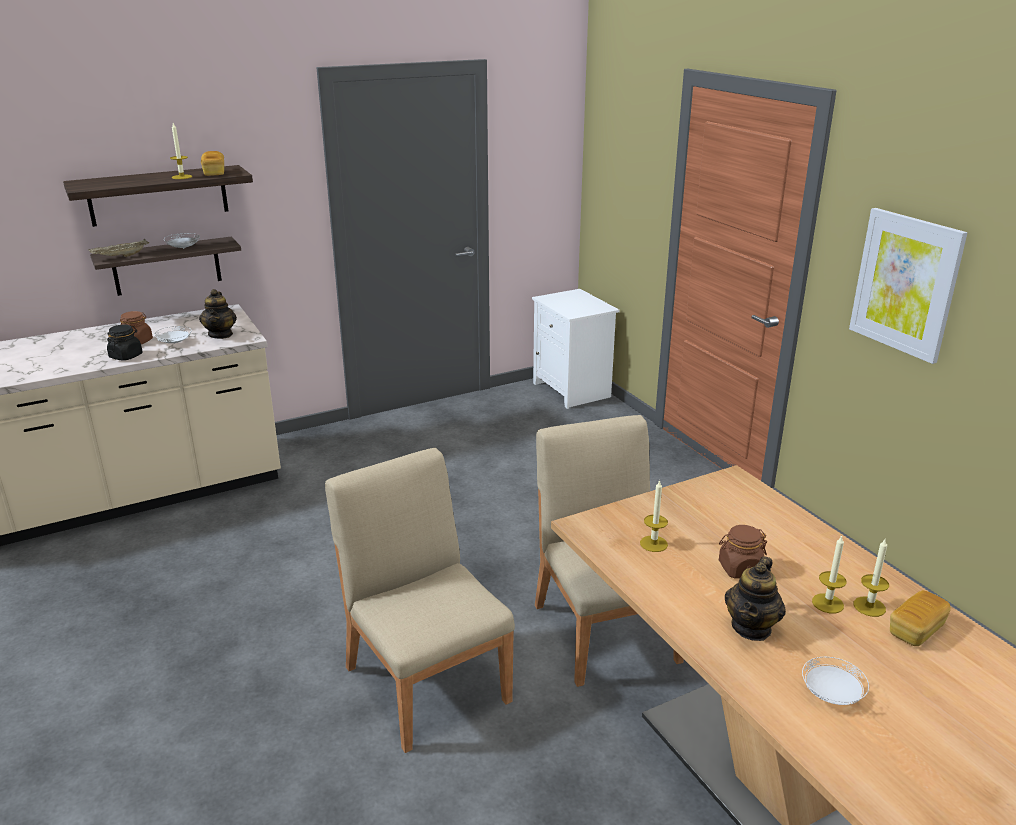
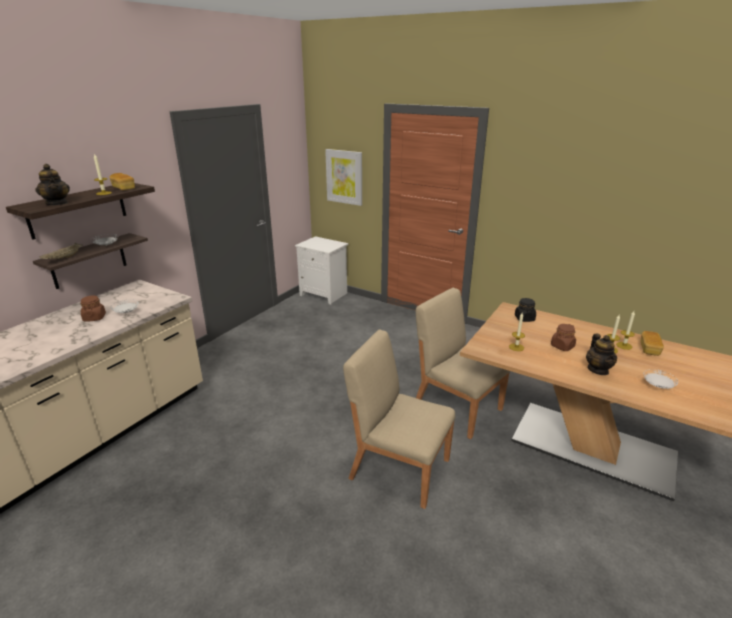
camera: 30 degrees left, 0 degrees up
(126, 356) = (99, 329): black jar -> black jar (524, 318)
(221, 334) = (154, 300): teapot -> teapot (57, 203)
(905, 284) = (541, 199): picture -> picture (344, 177)

